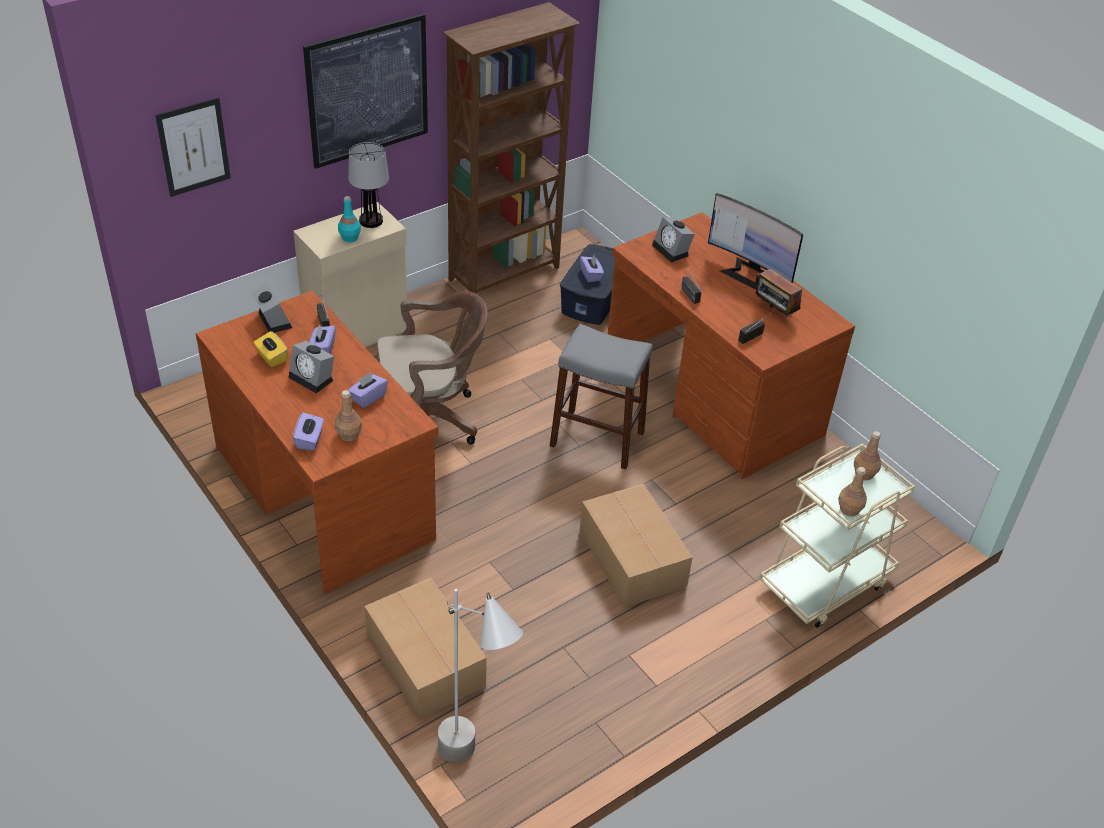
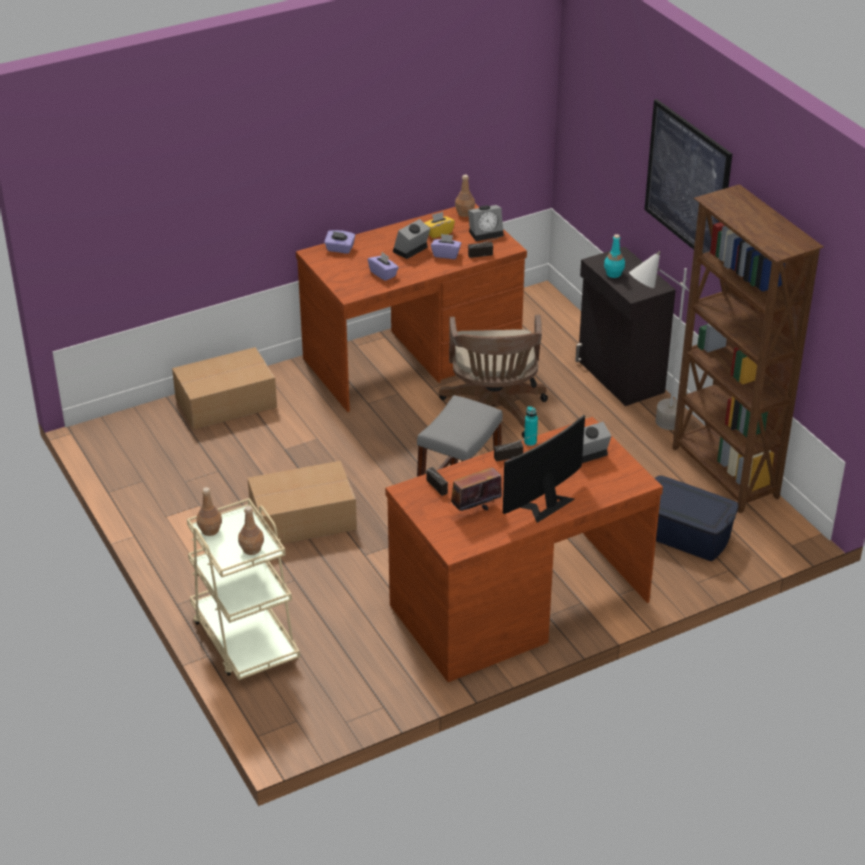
camera: 100 degrees right, 5 degrees down
(193, 147) = (591, 112): picture -> none
(349, 435) = (342, 265): brown bottle -> brown bottle (464, 213)
(357, 333) = (619, 377): beige cabinet -> black cabinet
(371, 220) = (642, 285): table lamp -> none
(474, 768) = (125, 420): grey floor lamp -> grey floor lamp (650, 428)
(591, 275) = (677, 498): purple tissue box -> none
(663, 282) = (530, 442): none -> turquoise bottle

